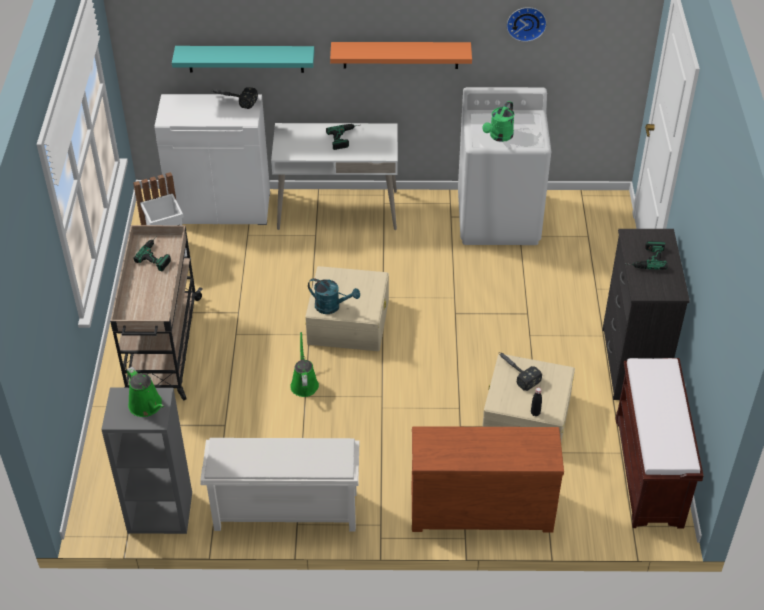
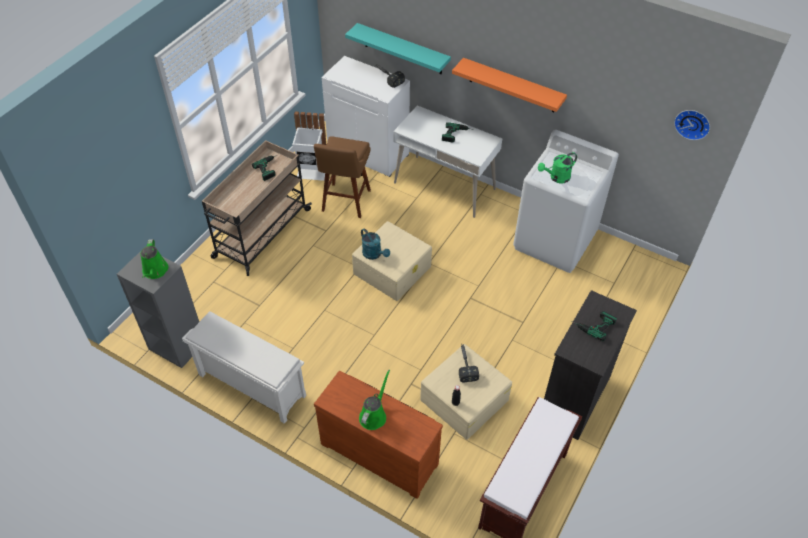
camera: 30 degrees right, 5 degrees up
(237, 273) = (345, 202): none -> brown stool
(304, 383) = (330, 300): green watering can -> green watering can (374, 415)
(526, 22) = (613, 94): wall clock -> wall clock (693, 123)

